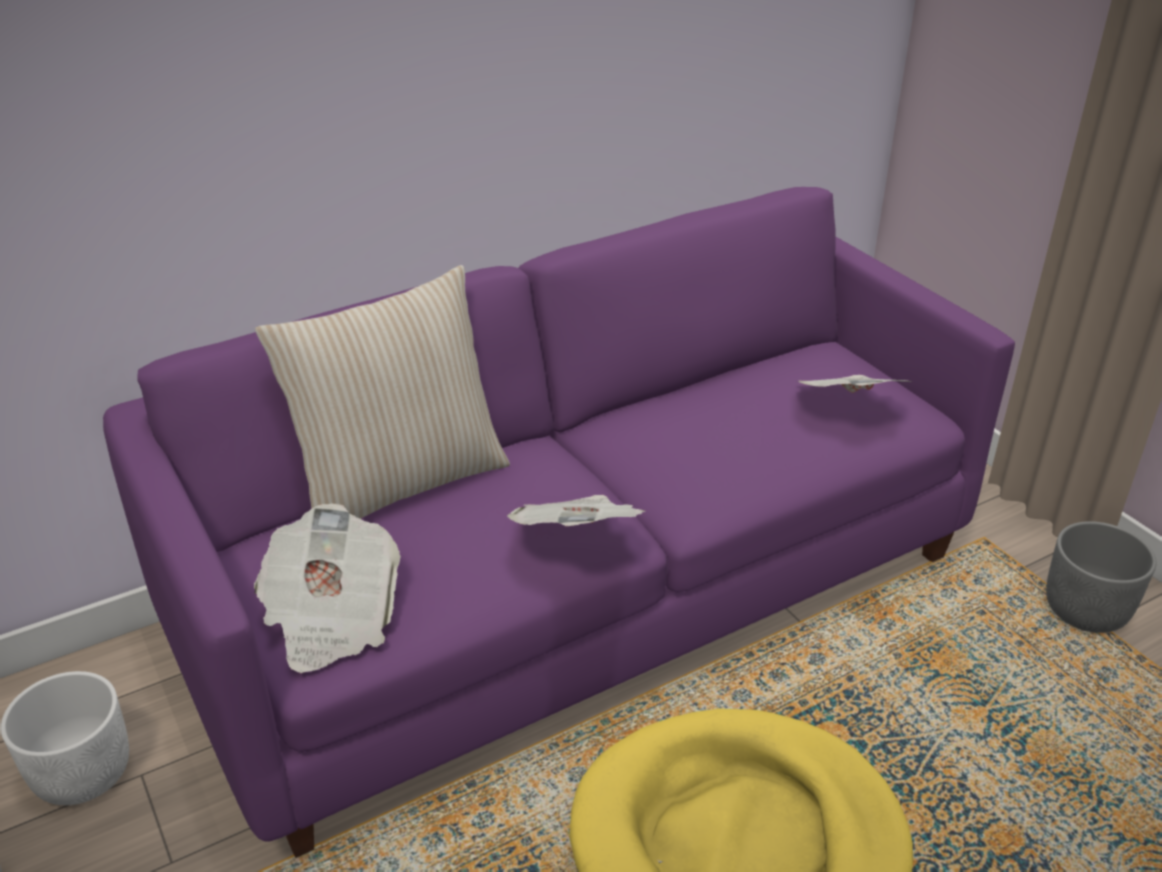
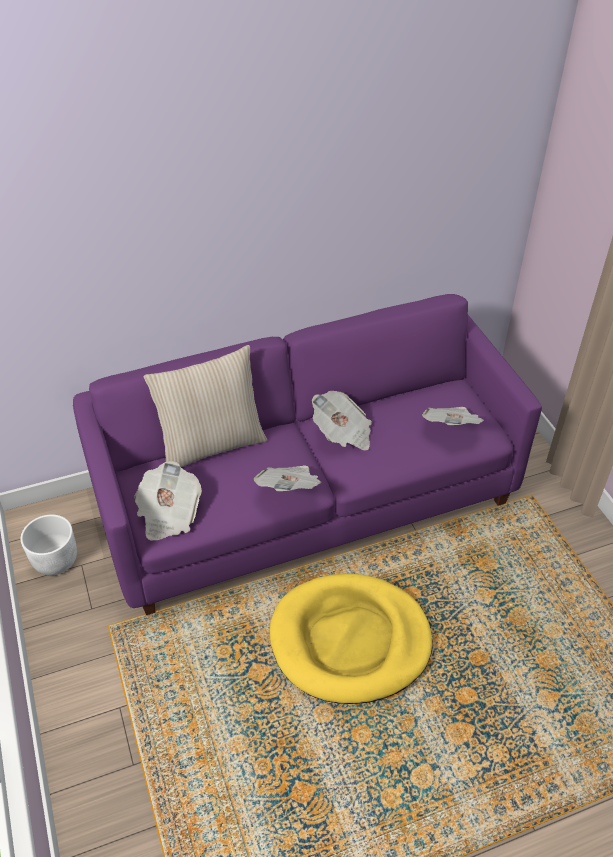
camera: 10 degrees right, 10 degrees up
(652, 437) = (342, 433): none -> newspaper
(1086, 610) = (571, 545): grey planter -> none

